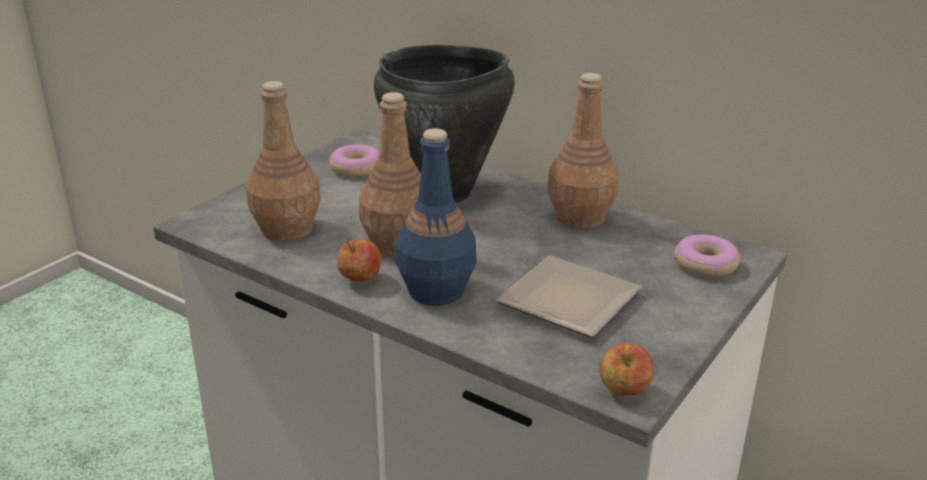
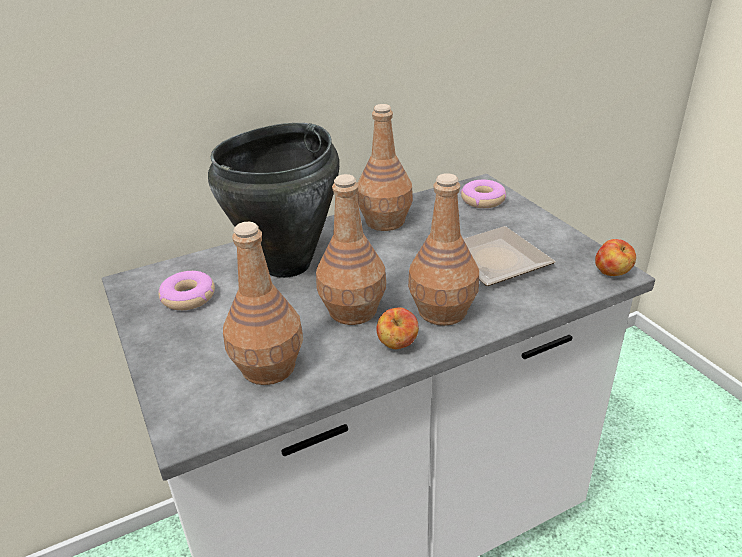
camera: 60 degrees left, 5 degrees up
(435, 291) = (442, 312): blue bottle -> brown bottle

